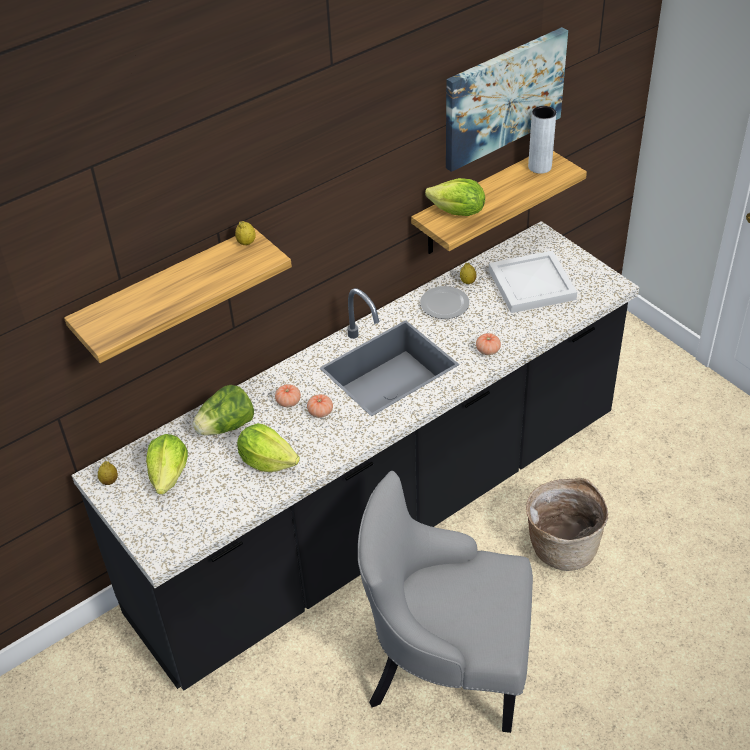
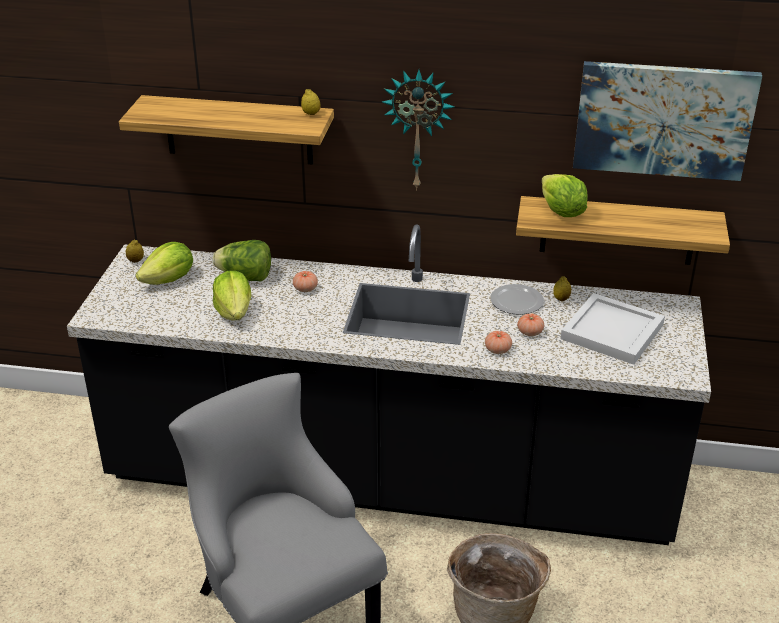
camera: 45 degrees right, 10 degrees down
(320, 412) = (314, 308): tomato -> tomato (530, 332)
(326, 205) = (418, 129): none -> wall clock
(539, 167) = (690, 220): grey vase -> none

